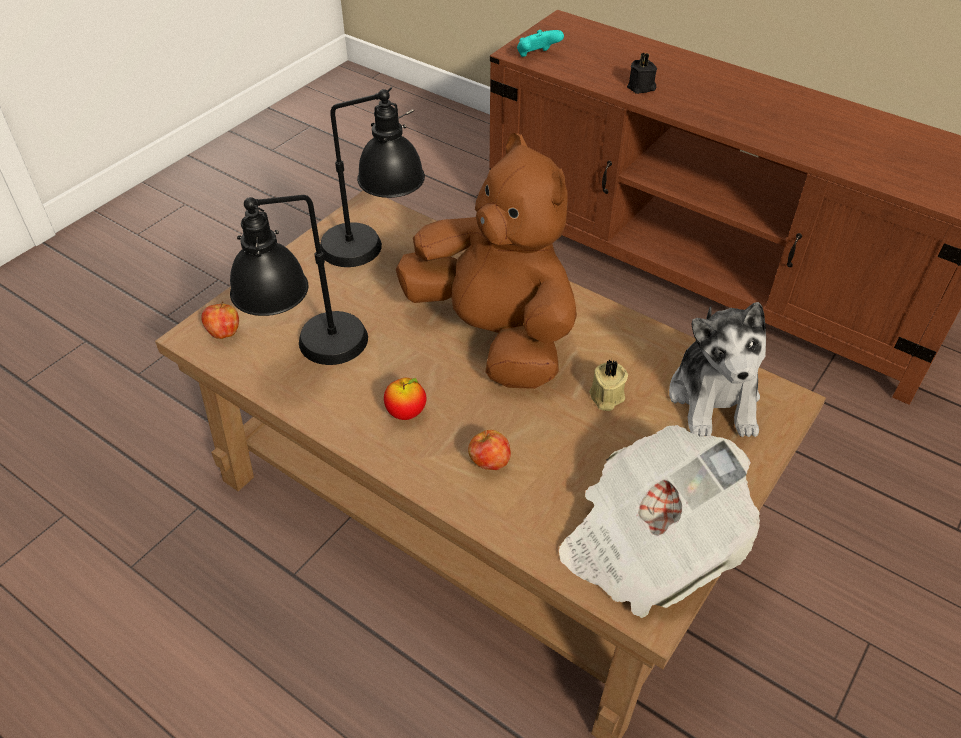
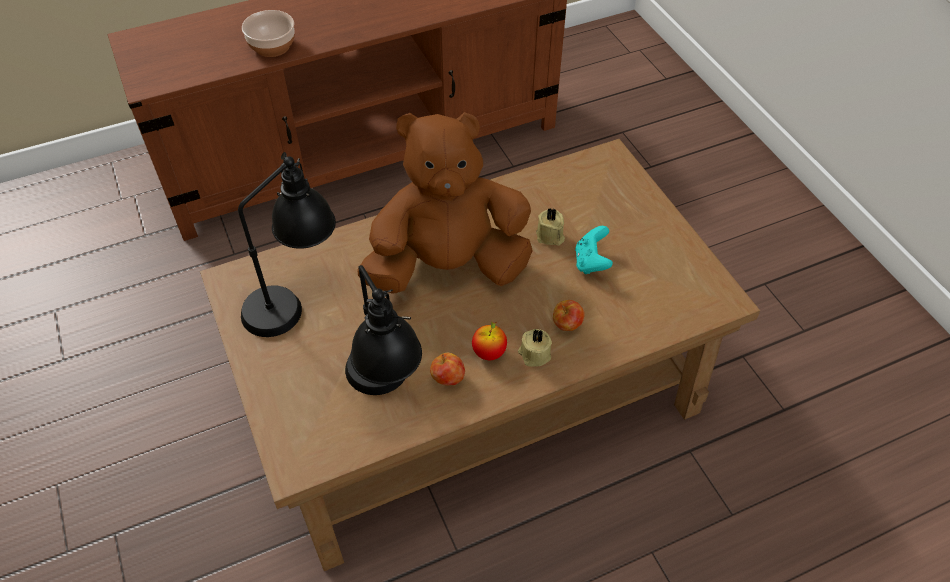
camera: 60 degrees left, 5 degrees up
(224, 333) = (307, 443): apple -> apple (448, 379)
(428, 450) = (534, 354): none -> beige candle
(537, 56) = (165, 78): turquoise game controller -> turquoise game controller (591, 262)
(641, 87) = (272, 46): black candle -> bowl
(647, 545) = (679, 277): newspaper -> none
(714, 399) = (587, 186): plush toy -> none

